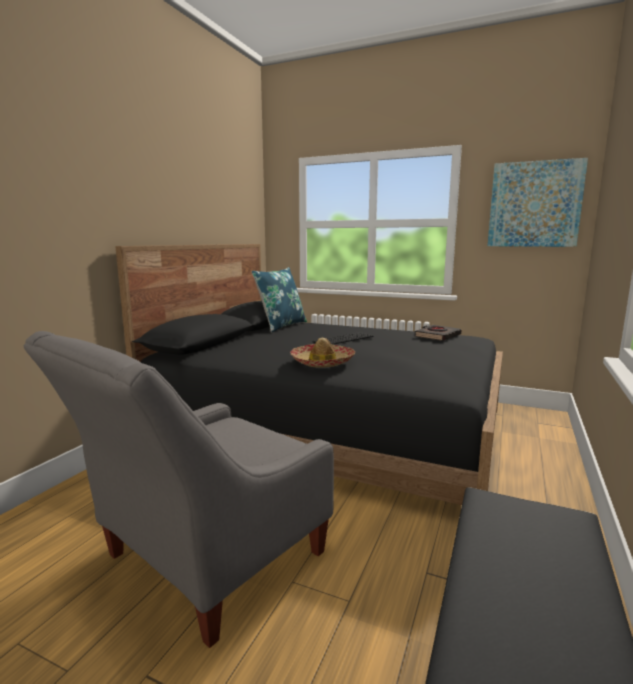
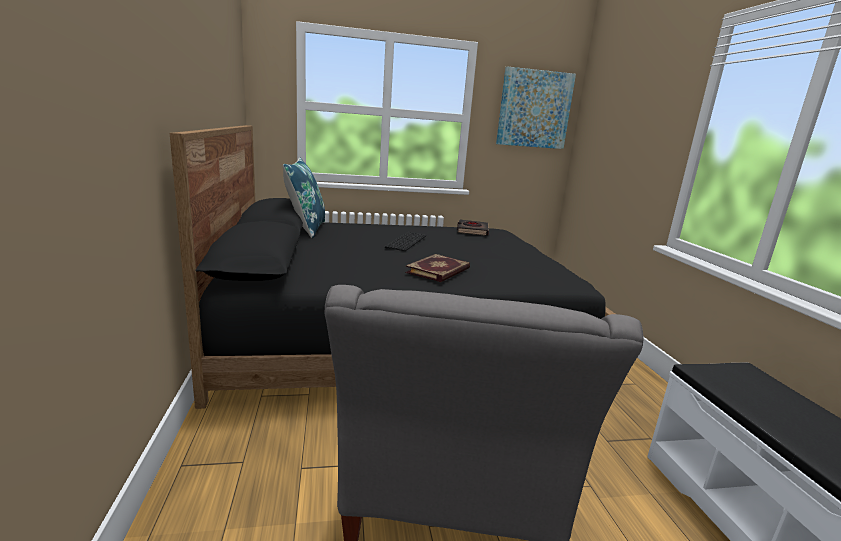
camera: 35 degrees left, 5 degrees up
(322, 362) = (439, 271): hat -> book

